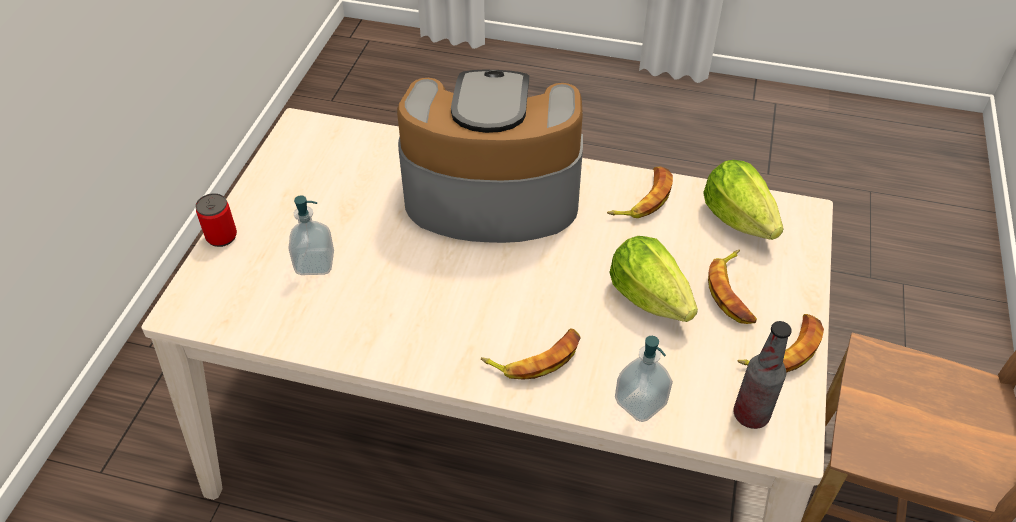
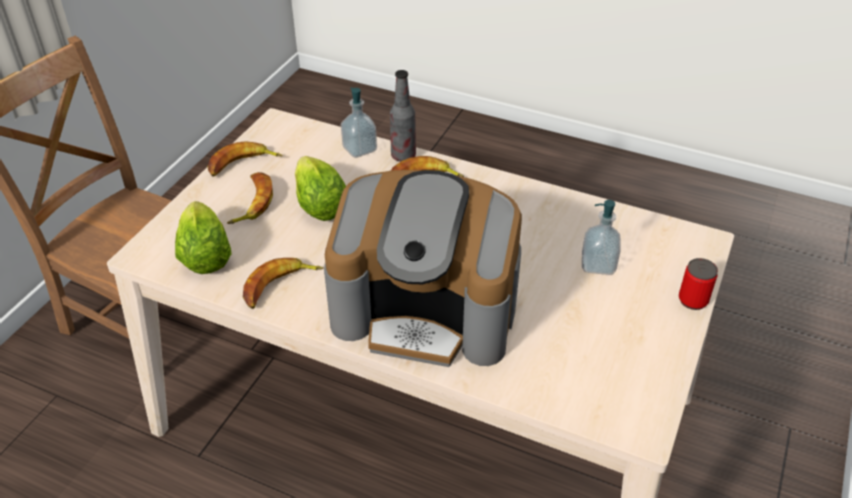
camera: 170 degrees left, 5 degrees down
(751, 415) = (291, 136): bottle -> bottle (403, 156)

